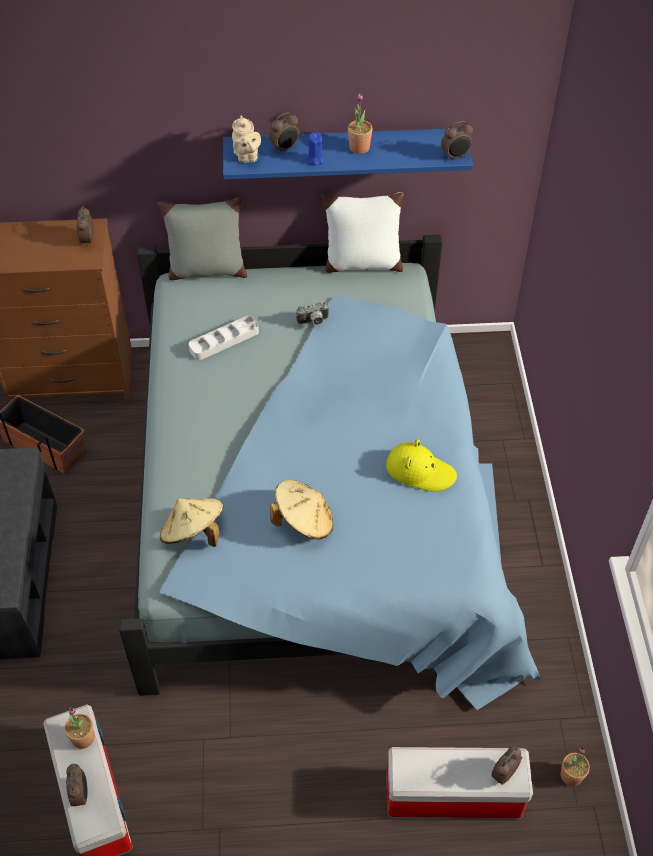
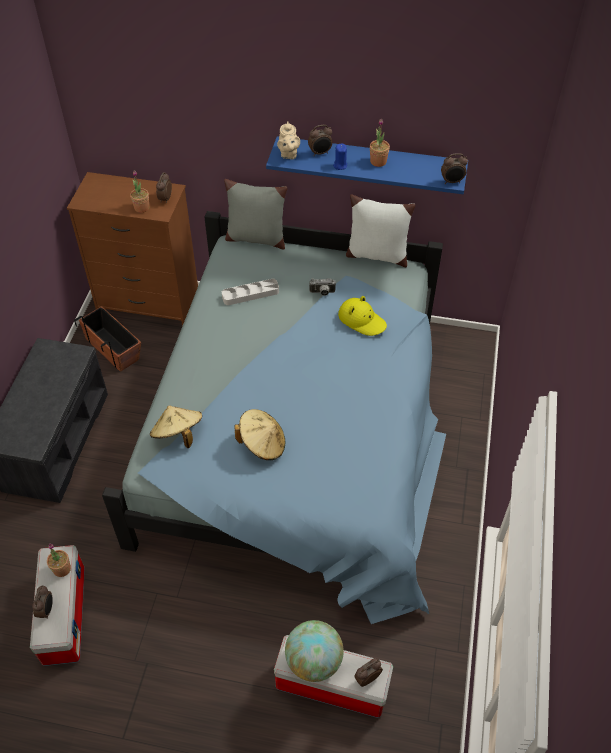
camera: 15 degrees right, 0 degrees up
(420, 471) = (365, 425): yellow hat -> yellow hat (362, 320)
(434, 770) = (313, 661): none -> globe
(571, 775) = (431, 695): potted plant -> potted plant (142, 208)

